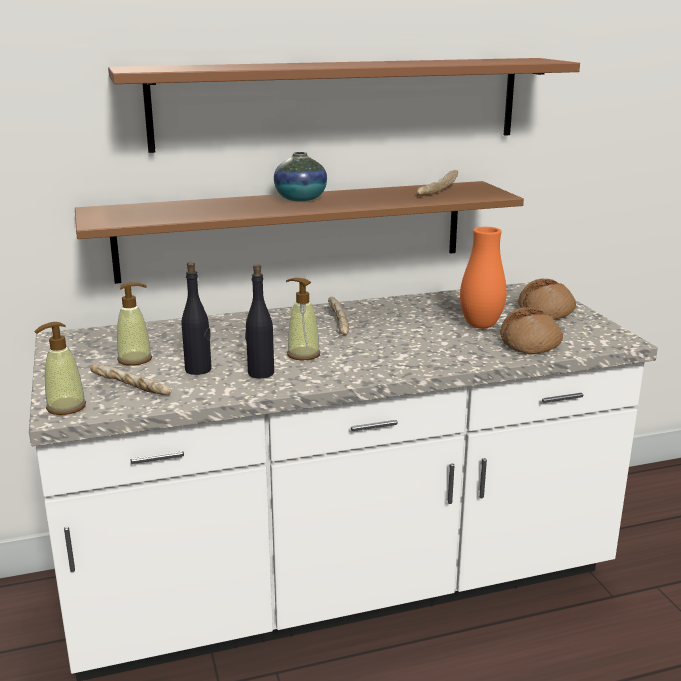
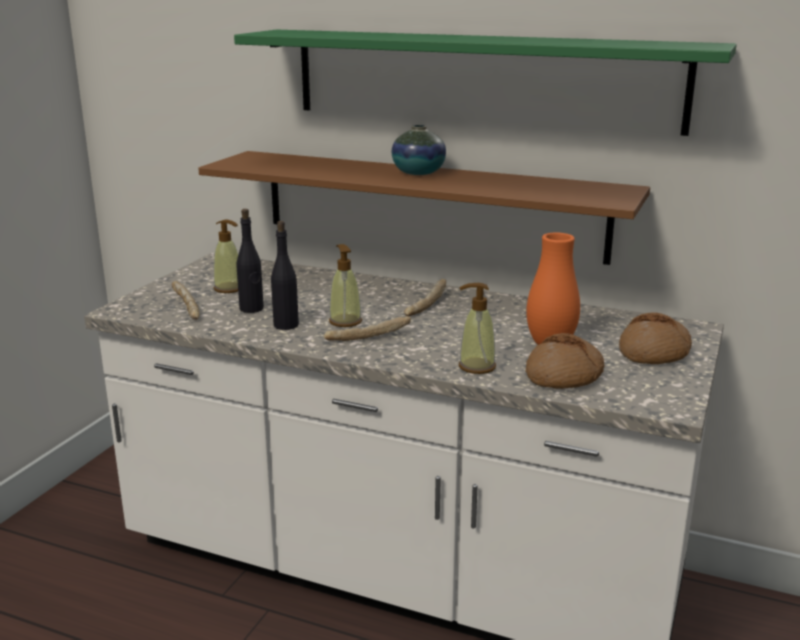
camera: 40 degrees right, 0 degrees up
(66, 407) = (128, 307): soap dispenser -> soap dispenser (476, 366)
(339, 103) = (482, 79): brown shelf -> green shelf
(437, 190) = (565, 187): bread -> bread (367, 337)

